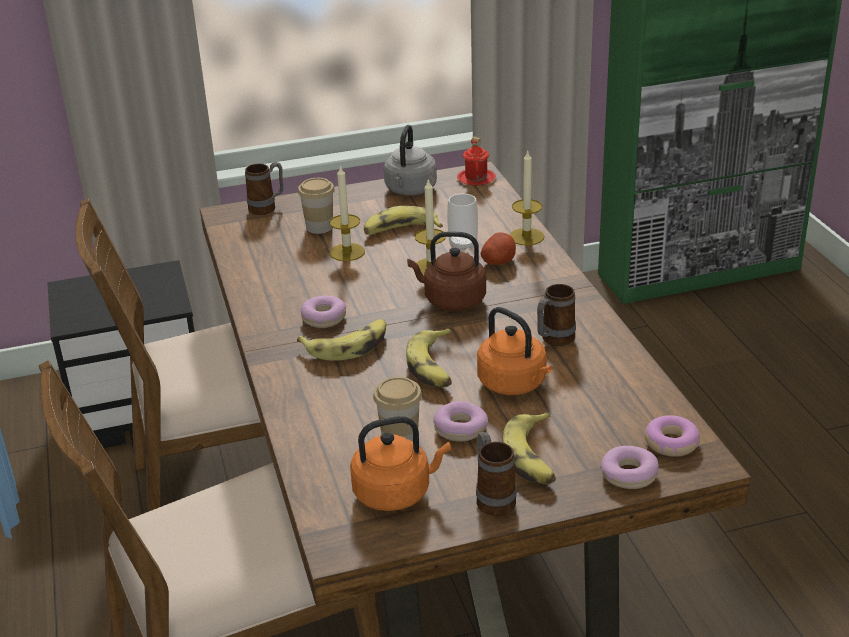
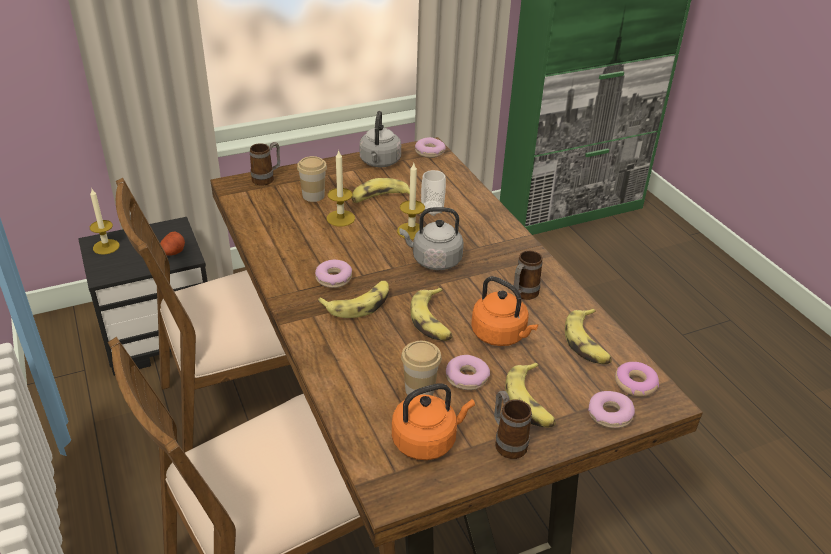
camera: 10 degrees left, 5 degrees up
(451, 300) = (434, 260): brown kettle -> grey kettle
(476, 179) = (430, 152): red mug -> donut
(498, 261) = (463, 225): potato -> potato (173, 252)
(526, 237) = (480, 203): candle -> candle (106, 247)
(623, 396) = (588, 343): none -> banana

